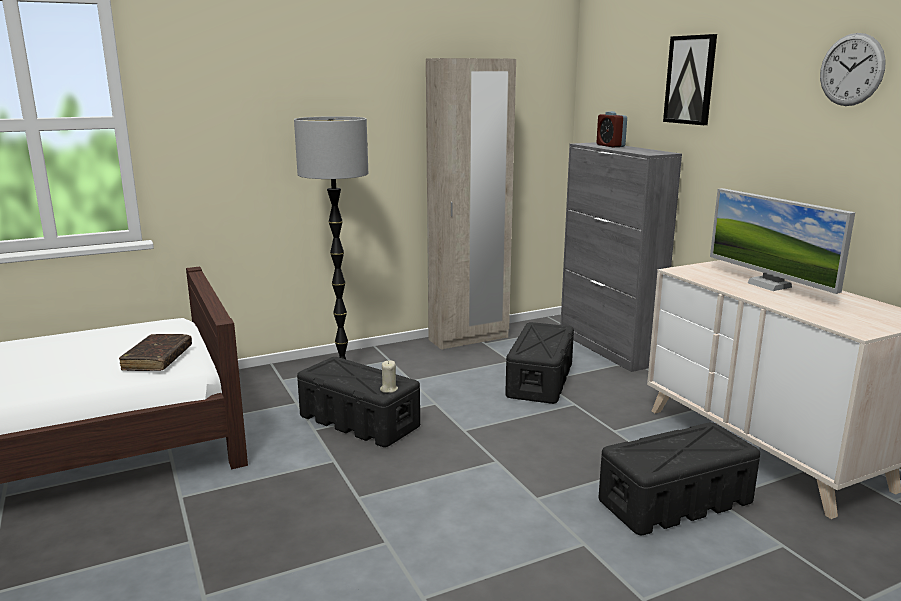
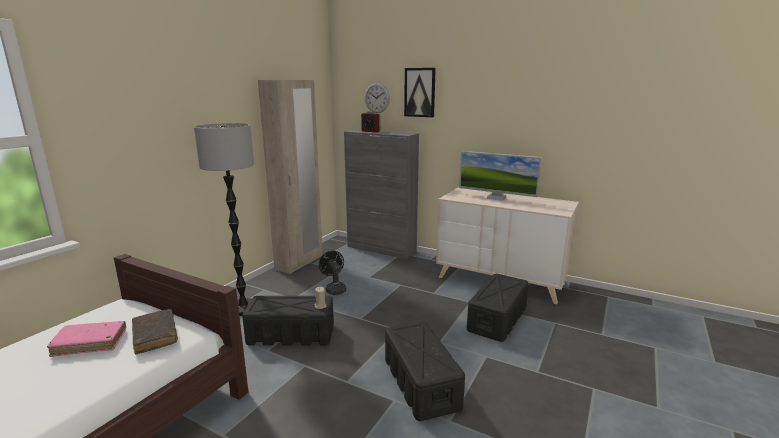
camera: 35 degrees left, 0 degrees up
(106, 349) = (90, 343): none -> pink book
(474, 383) = (334, 289): none -> black fan
(540, 380) = (367, 276): black storage box -> black storage box (420, 383)
(851, 70) = (518, 87): wall clock -> wall clock (377, 98)

